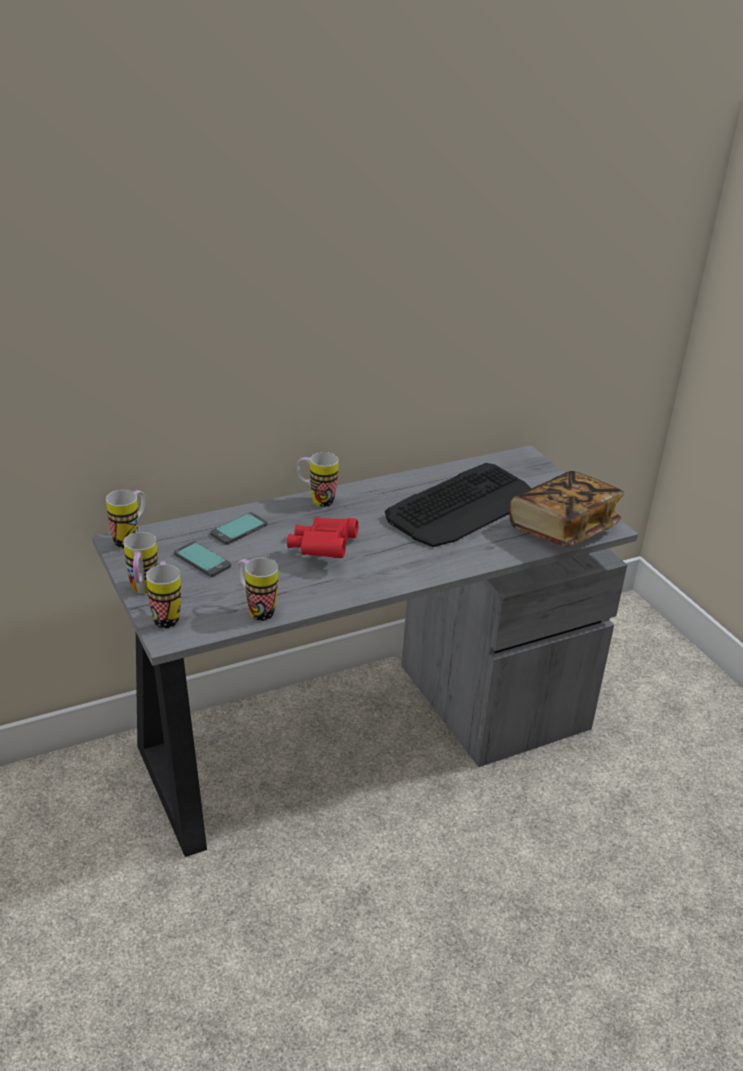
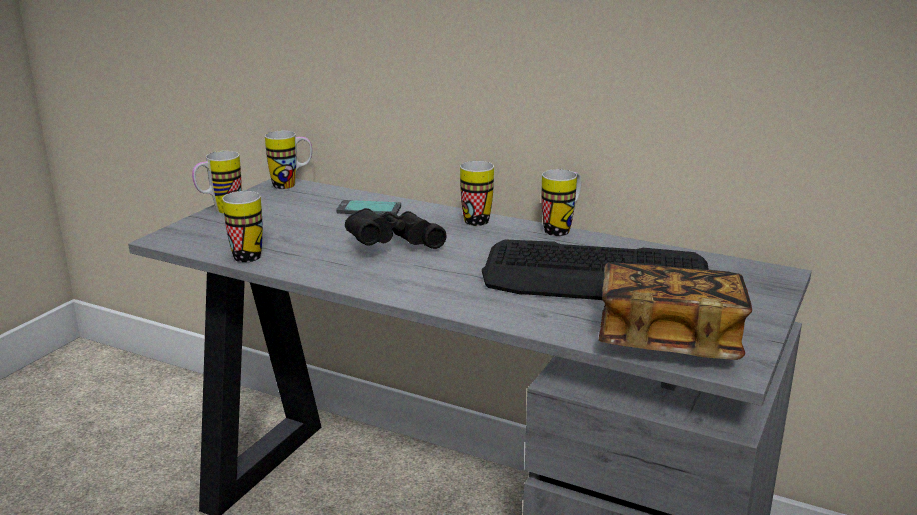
camera: 55 degrees right, 10 degrees down
(166, 616) = (195, 228): mug -> mug (562, 229)
(202, 560) = (299, 213): phone -> none
(322, 550) = (392, 246): red binoculars -> black binoculars

